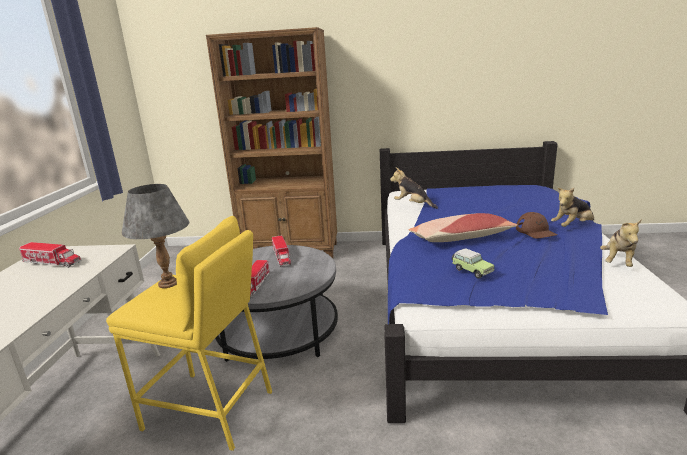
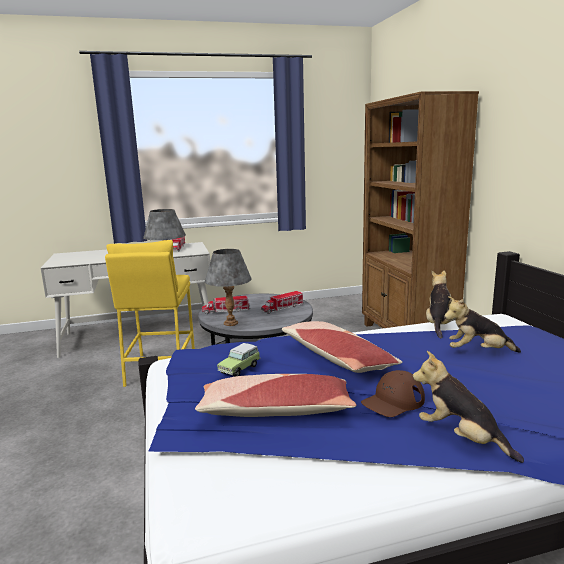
camera: 70 degrees right, 5 degrees down
(299, 285) = (231, 323): none -> grey table lamp
(543, 266) = (275, 411): none -> pillow
(618, 262) = (336, 483): plush toy -> plush toy (477, 352)

